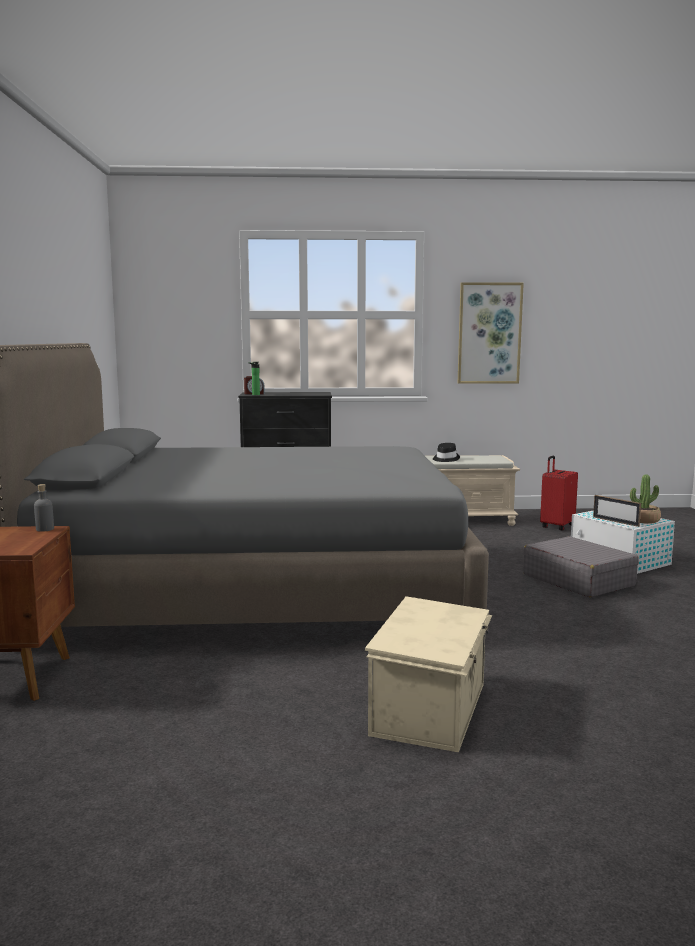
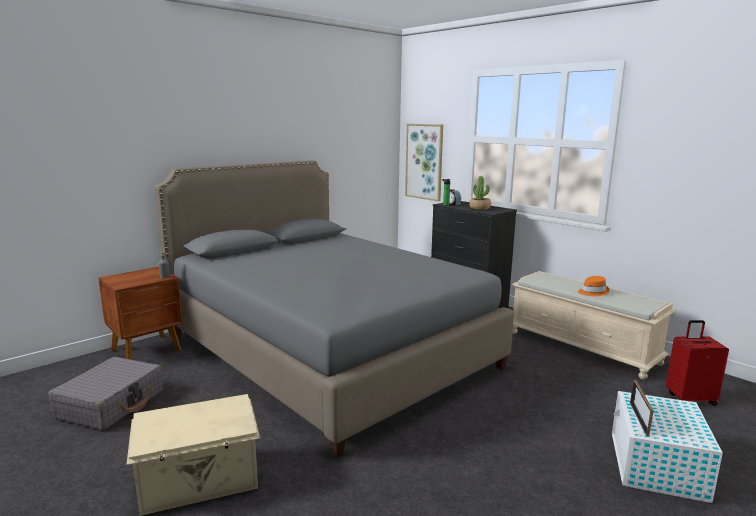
camera: 50 degrees right, 5 degrees up
(445, 459) = (592, 292): black hat -> orange hat
(489, 333) = (687, 169): picture -> picture (424, 161)
(578, 580) = (552, 459): grey suitcase -> grey suitcase (112, 404)
(643, 520) = (679, 433): potted plant -> potted plant (479, 208)

